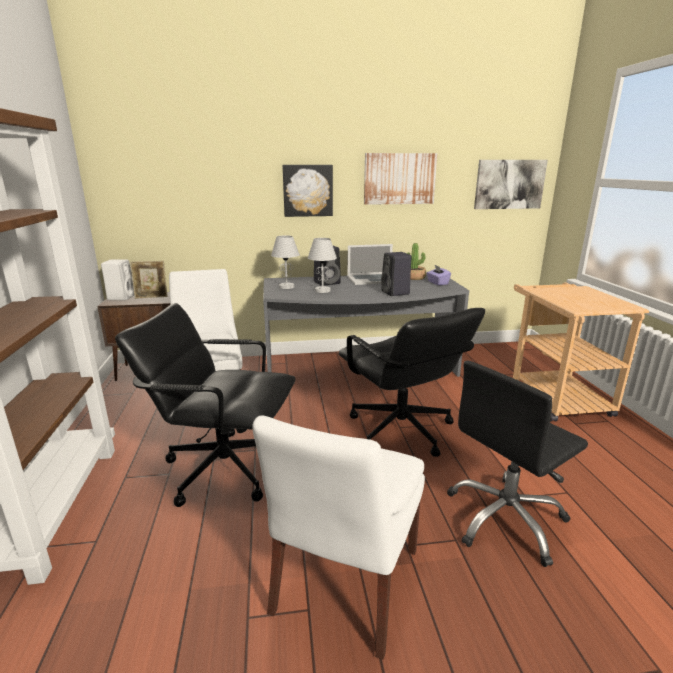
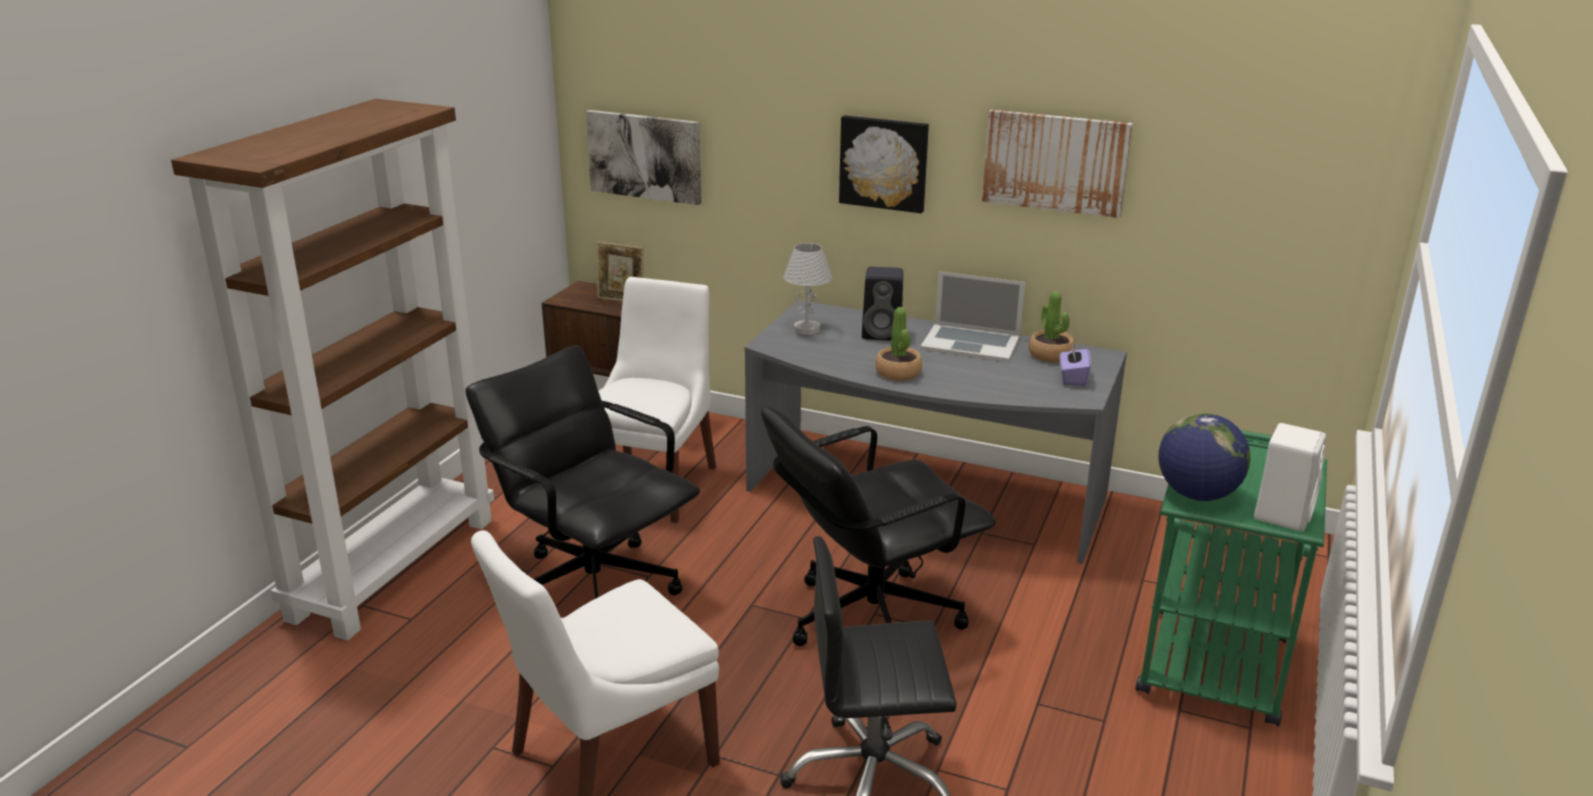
camera: 30 degrees right, 5 degrees up
(121, 297) = (584, 291): white speaker -> white speaker (1282, 513)
(322, 290) = (850, 350): white table lamp -> none
(359, 294) = (898, 373): none -> potted plant
(396, 293) = (961, 384): black speaker -> none
(401, 430) = (870, 619): black office chair -> black office chair turned 60 degrees clockwise
(509, 184) = (1297, 201): picture -> picture (645, 156)
(554, 396) = (1214, 654): beige cart -> green cart
(575, 305) = (1197, 495): none -> globe

